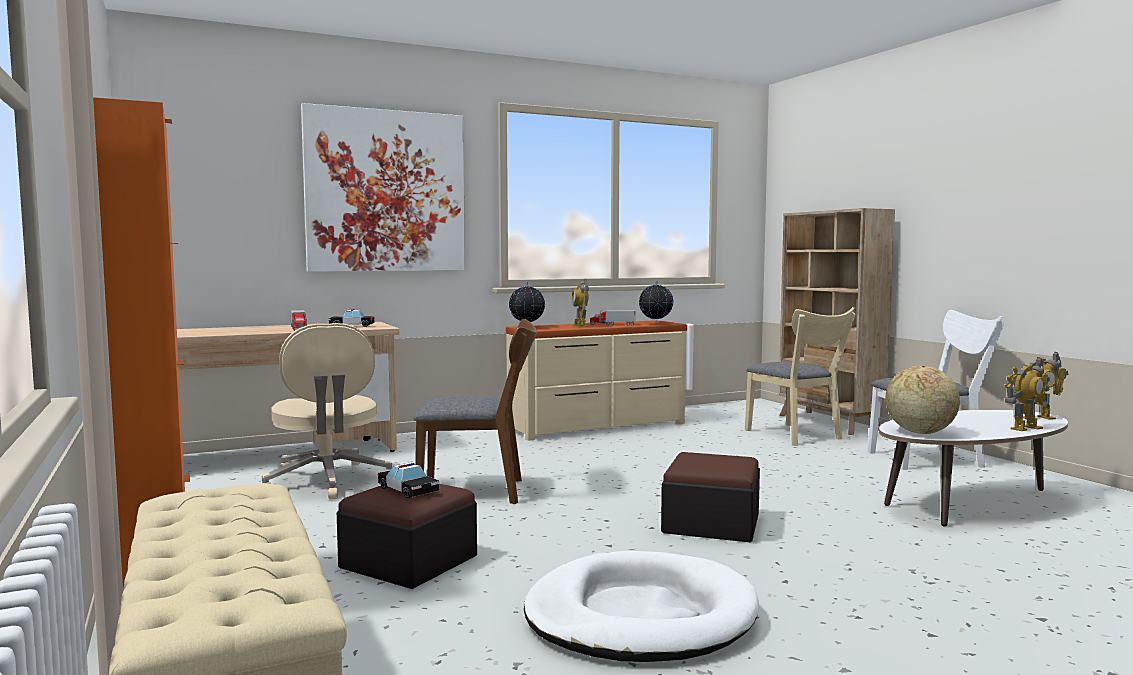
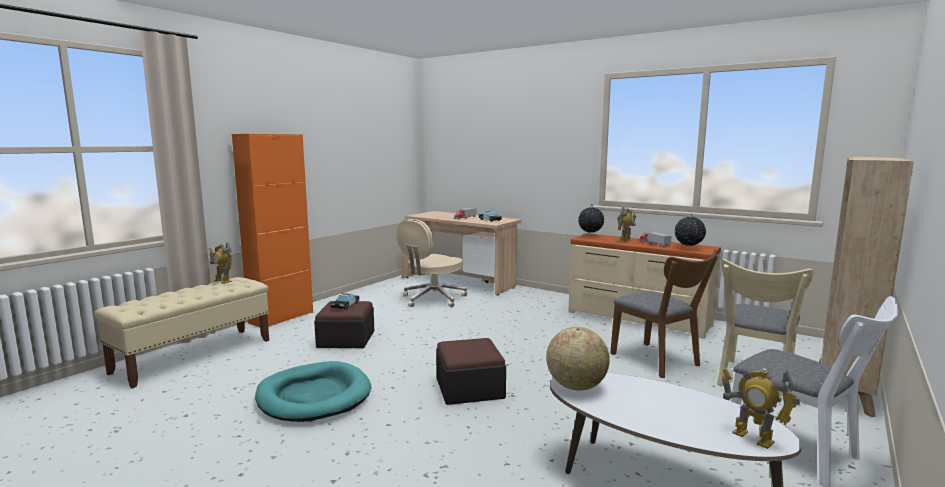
camera: 60 degrees right, 5 degrees up
(386, 191) = (530, 140): picture -> none
(480, 491) = (456, 326): brown chair -> brown chair (659, 362)
(640, 616) = (314, 396): white dog bed -> turquoise dog bed
(1025, 428) = (676, 431): toy robot -> toy robot (222, 281)

